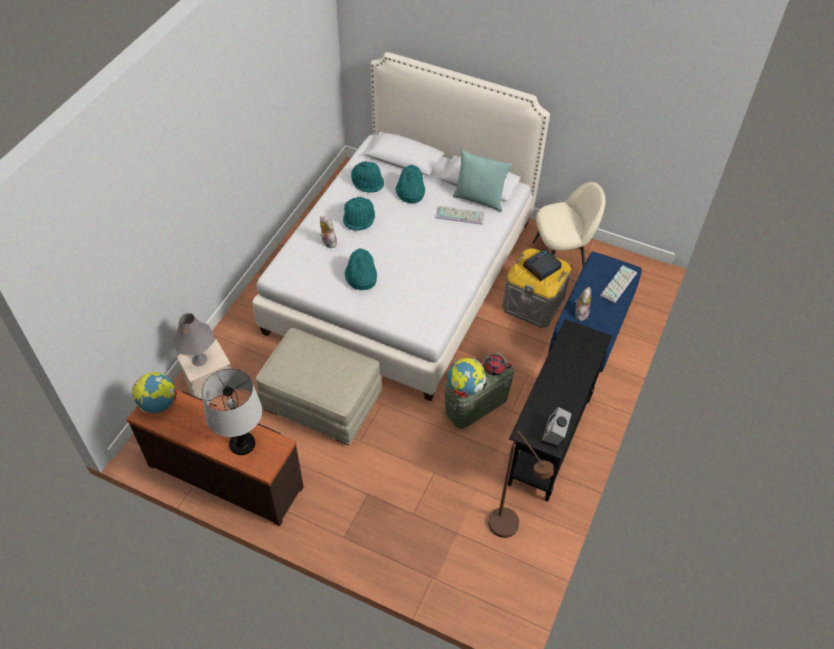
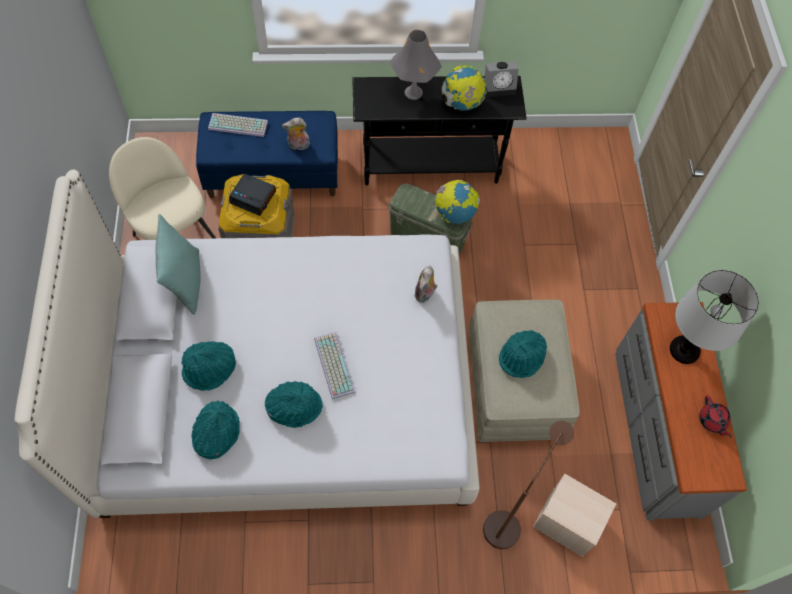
camera: 120 degrees left, 10 degrees up
(159, 404) = (706, 466): globe -> globe (461, 103)
(199, 359) = (582, 513): grey table lamp -> grey table lamp (413, 92)
(226, 474) = (655, 430): brown dresser -> grey dresser
(328, 242) = (357, 423): plush toy -> plush toy (425, 294)
(361, 277) = (393, 353): turquoise hat -> turquoise hat (522, 357)
(461, 215) = (225, 291): keyboard -> keyboard (333, 364)
(493, 368) = (414, 199): red teapot -> red teapot (712, 421)
(508, 530) = (540, 167): brown floor lamp -> brown floor lamp (506, 521)

